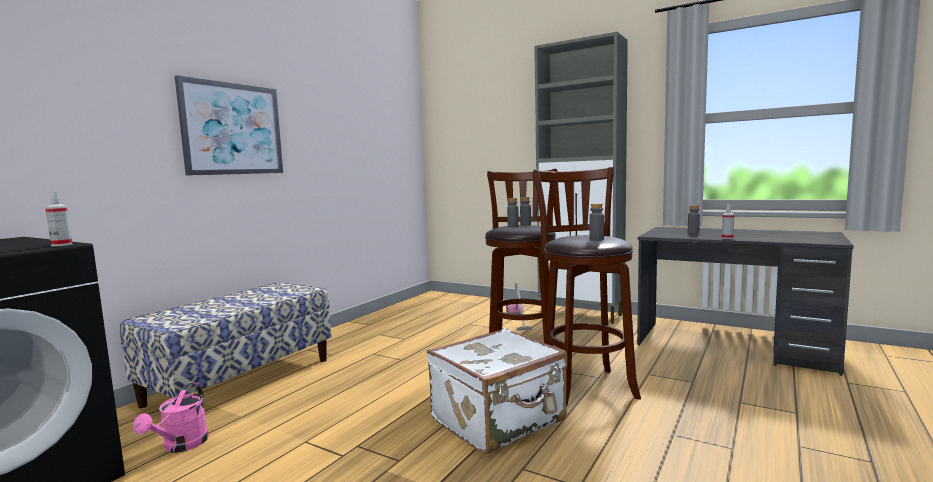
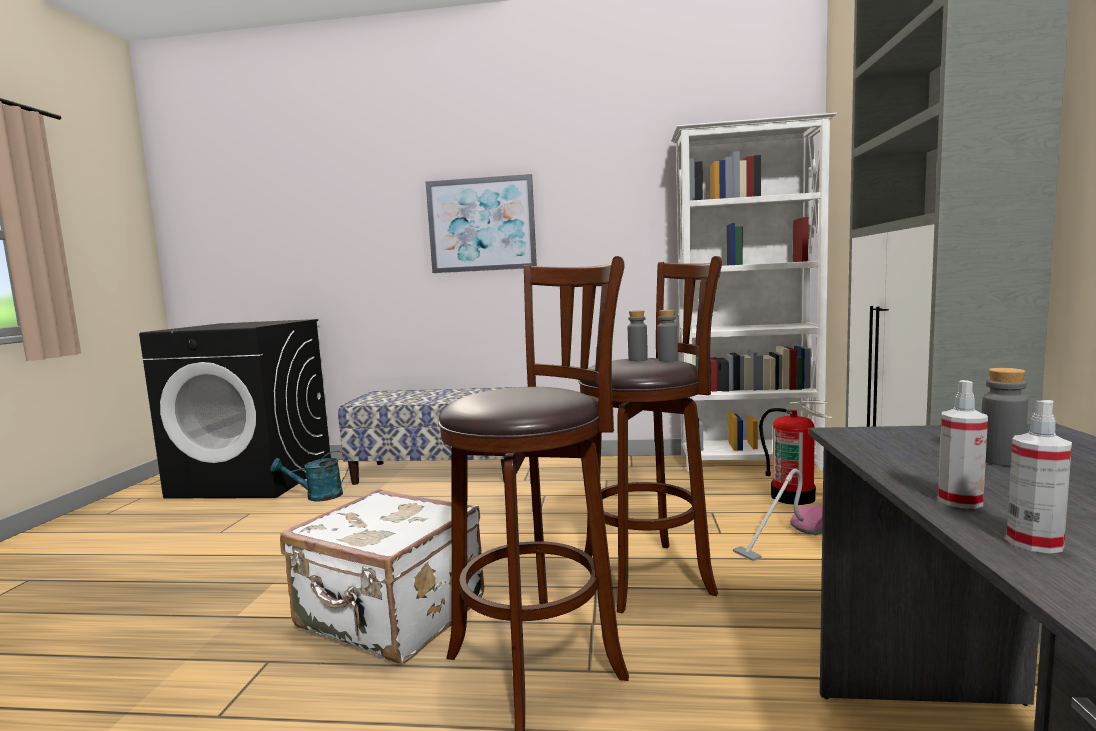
camera: 65 degrees right, 0 degrees up
(61, 245) = (250, 326): spray bottle -> spray bottle (1034, 543)
(181, 446) = (317, 497): pink watering can -> turquoise watering can
(418, 303) = (750, 463): none -> white bookcase
(475, 307) = (793, 497): none -> fire extinguisher
(596, 239) = (489, 399): grey bottle -> none

